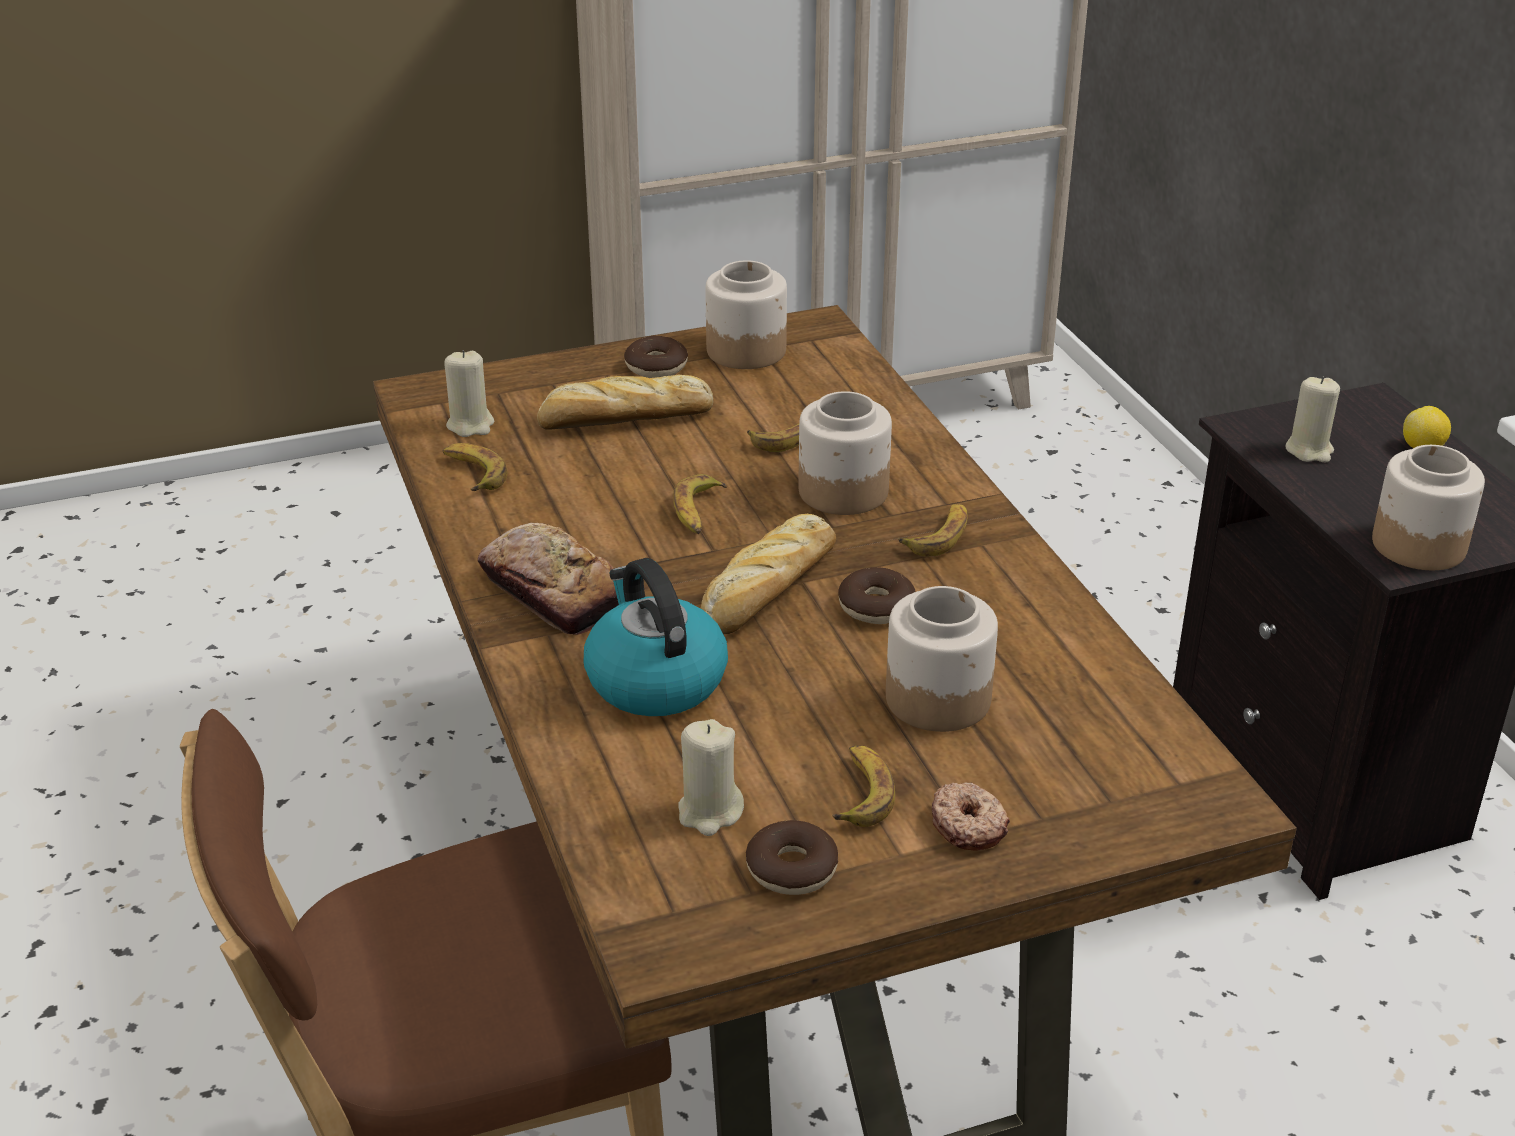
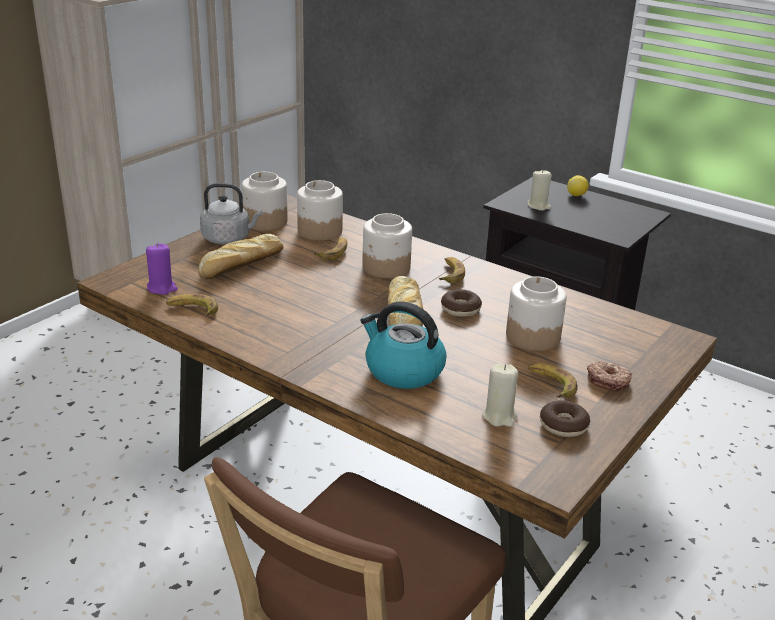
camera: 35 degrees left, 5 degrees down
(470, 425) = (162, 288): beige candle -> purple candle
(553, 592) = (304, 349): bread -> none
(656, 367) = (229, 239): donut -> grey kettle
(698, 512) = (330, 294): banana -> none
(1418, 544) = (617, 229): jar -> jar (319, 231)

